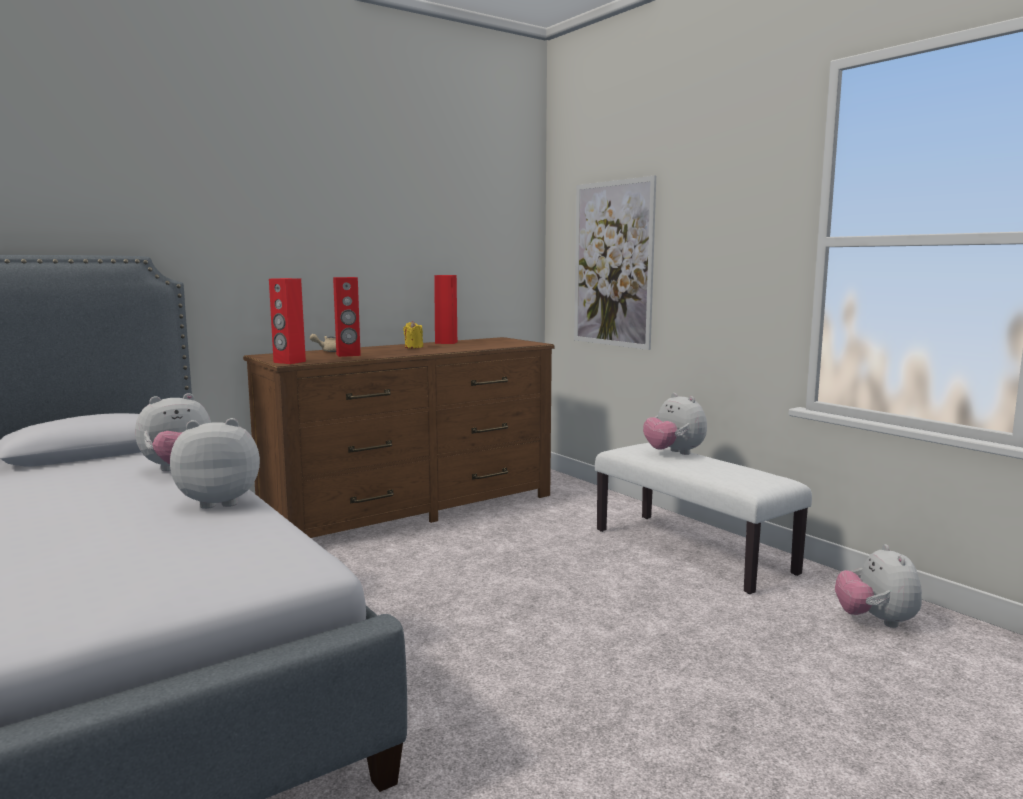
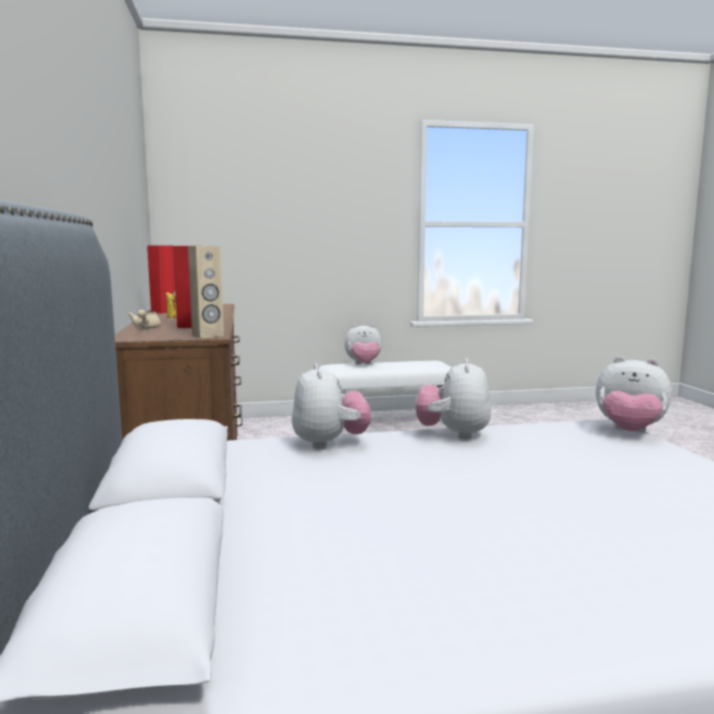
camera: 65 degrees left, 0 degrees up
(289, 362) = (208, 335): red speaker -> beige speaker
(613, 264) = (245, 236): picture -> none
(876, 621) = (500, 416): plush toy -> plush toy (629, 432)

